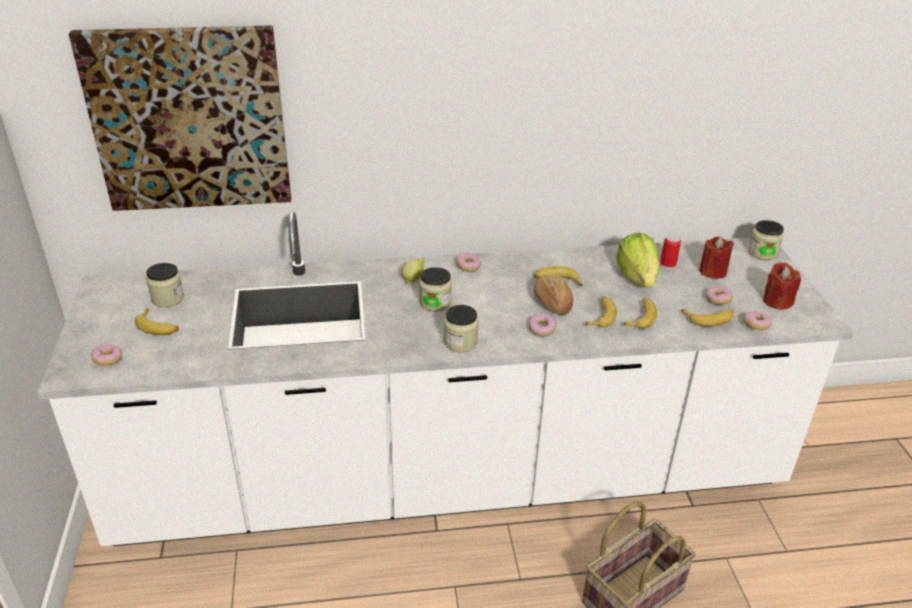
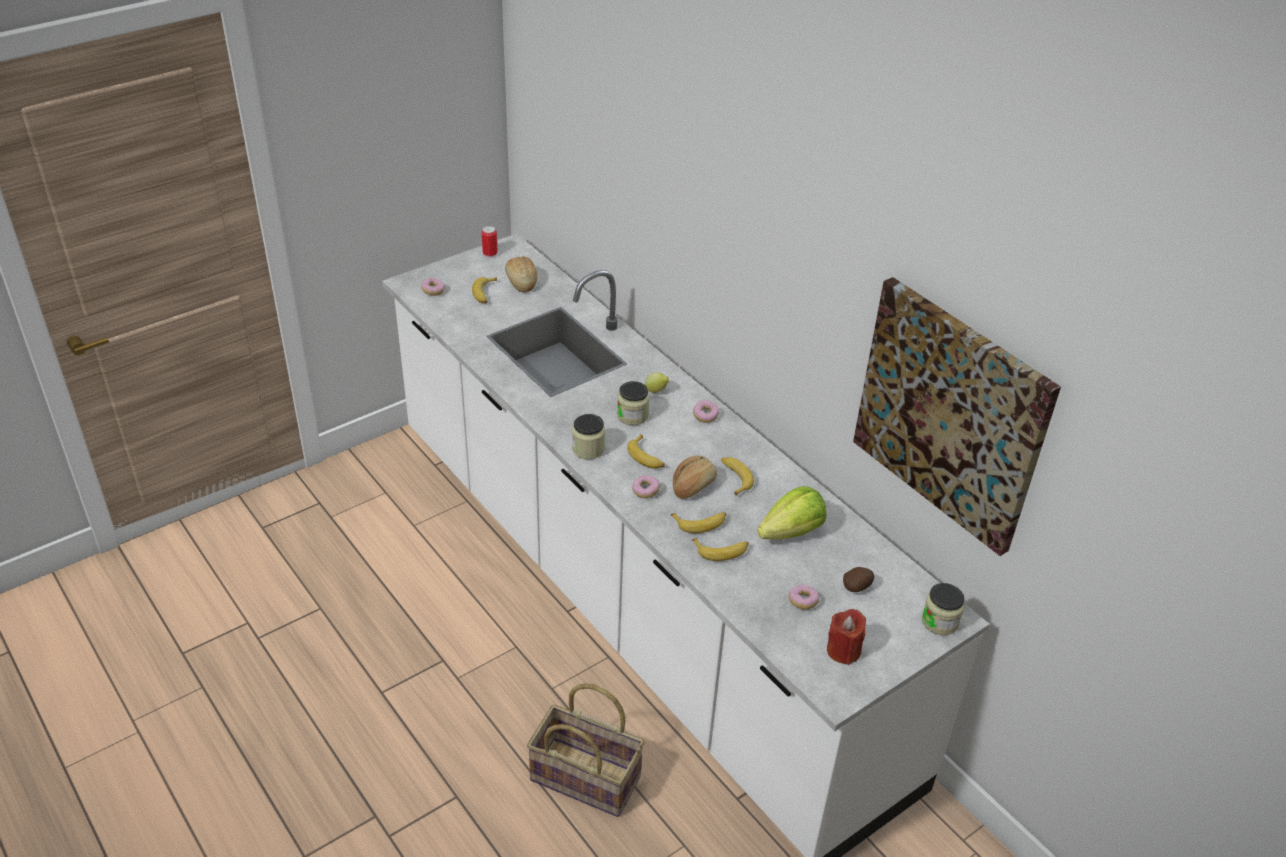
camera: 60 degrees right, 5 degrees up
(168, 298) = (521, 282): jar -> bread
(189, 119) = (586, 155): picture -> picture (951, 414)
(667, 265) = (838, 549): can -> can (490, 254)
(709, 319) = (761, 602): banana -> banana (646, 457)
(712, 271) = (857, 587): red candle -> potato
(755, 325) = (780, 640): donut -> none

